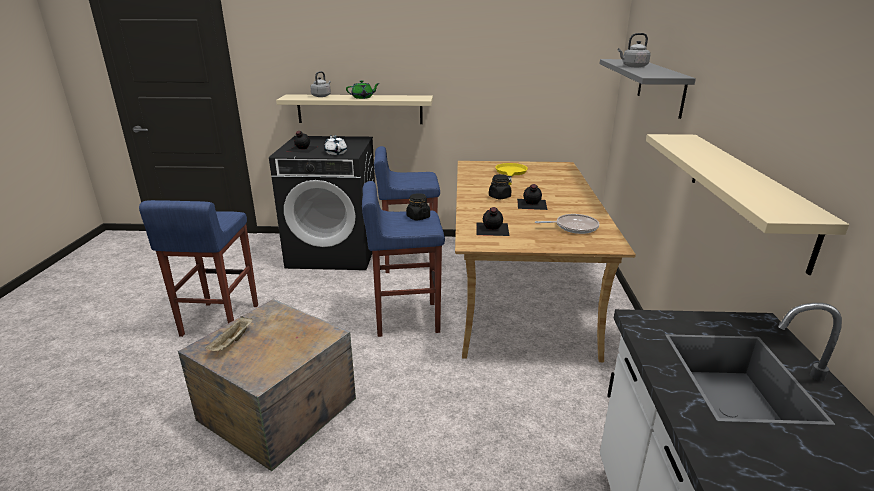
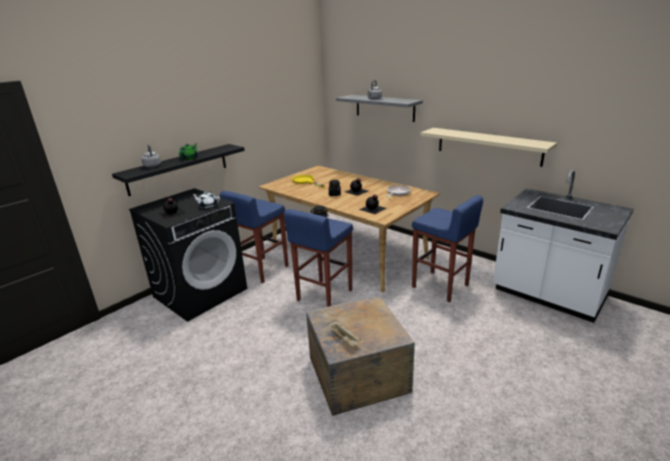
camera: 50 degrees left, 0 degrees up
(219, 320) = (217, 375): blue stool -> blue stool (440, 286)
(359, 109) = (178, 169): beige shelf -> black shelf

